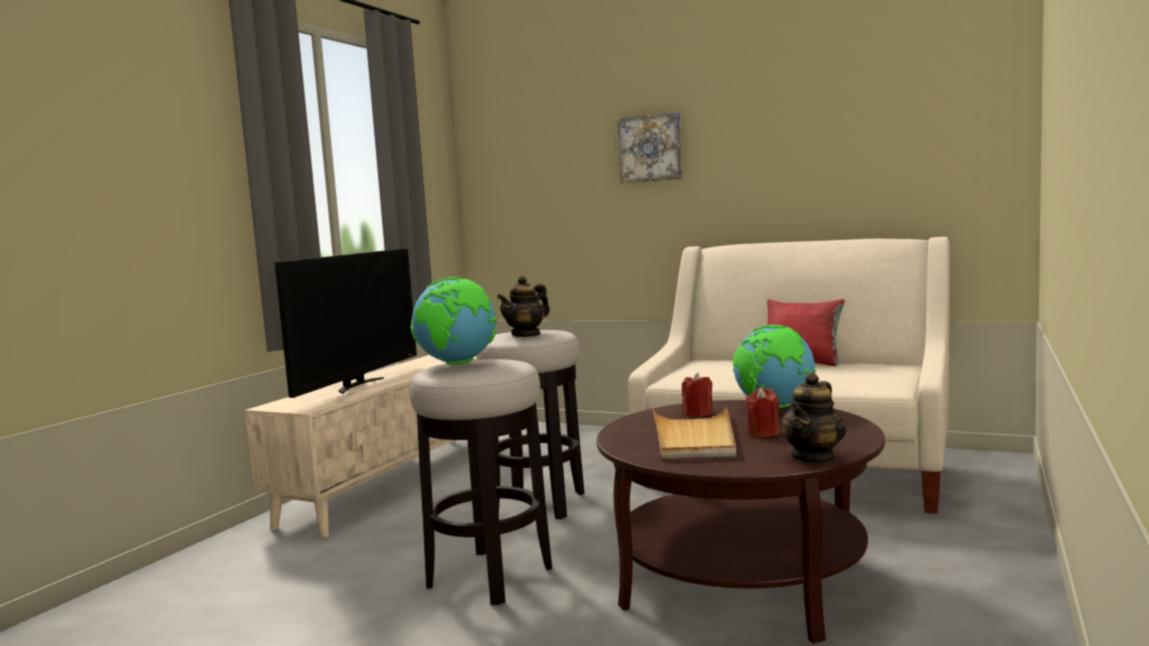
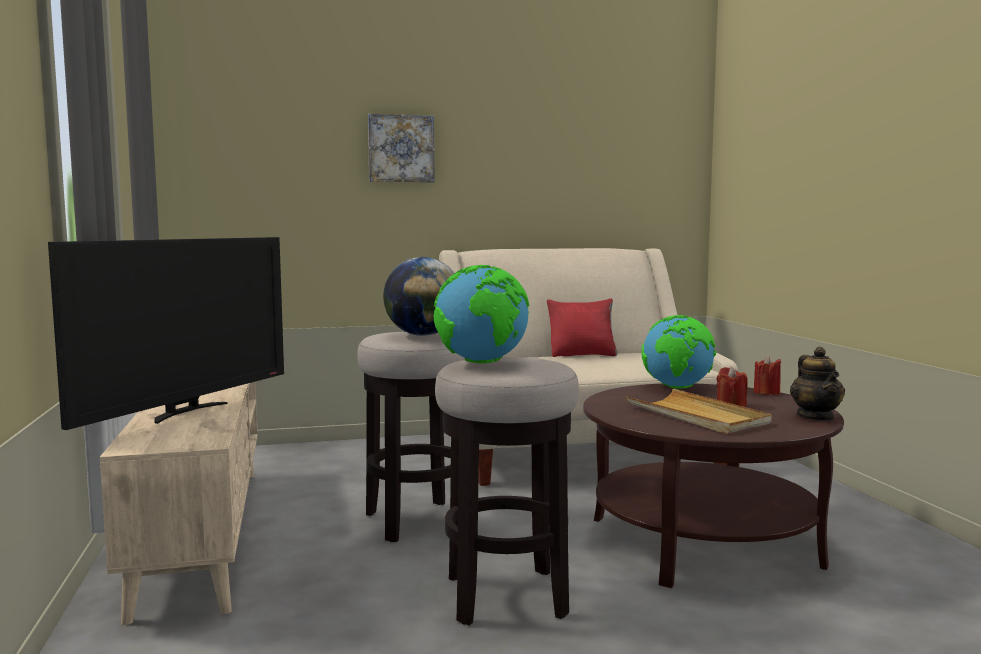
camera: 40 degrees left, 0 degrees up
(357, 385) = (186, 412): television -> television turned 45 degrees clockwise
(526, 334) = (423, 335): teapot -> globe
(698, 413) = (638, 398): red candle -> red candle (766, 393)

